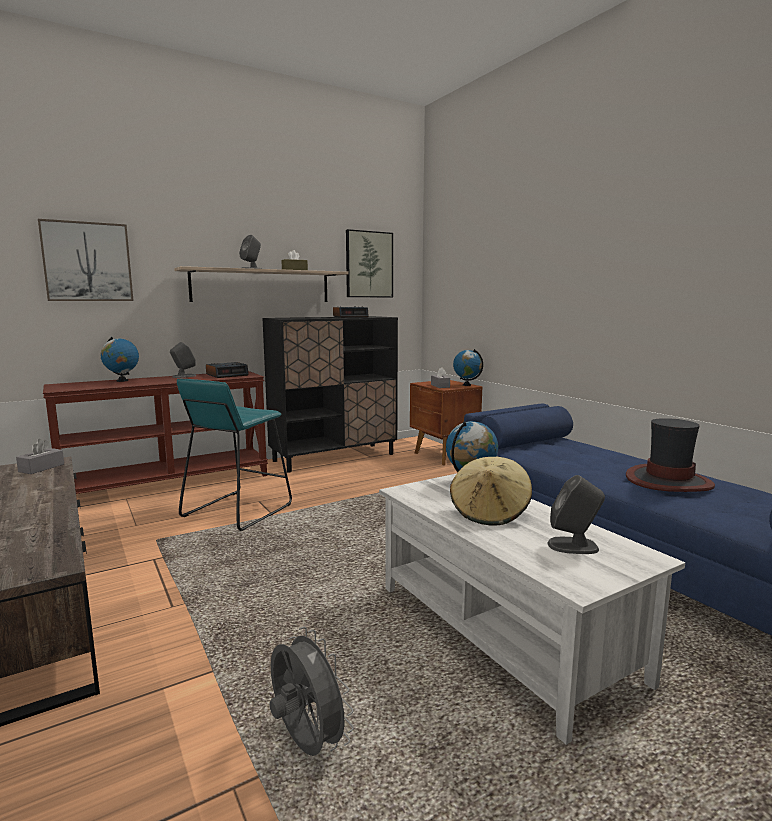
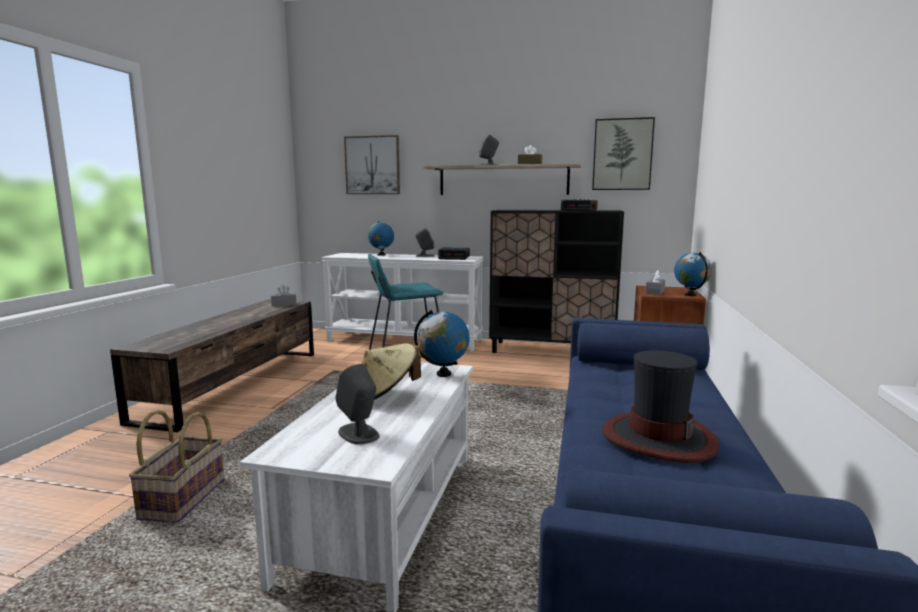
camera: 45 degrees right, 0 degrees up
(168, 484) = (405, 340): brown console table -> white console table
(306, 744) = (182, 498): grey fan -> basket

